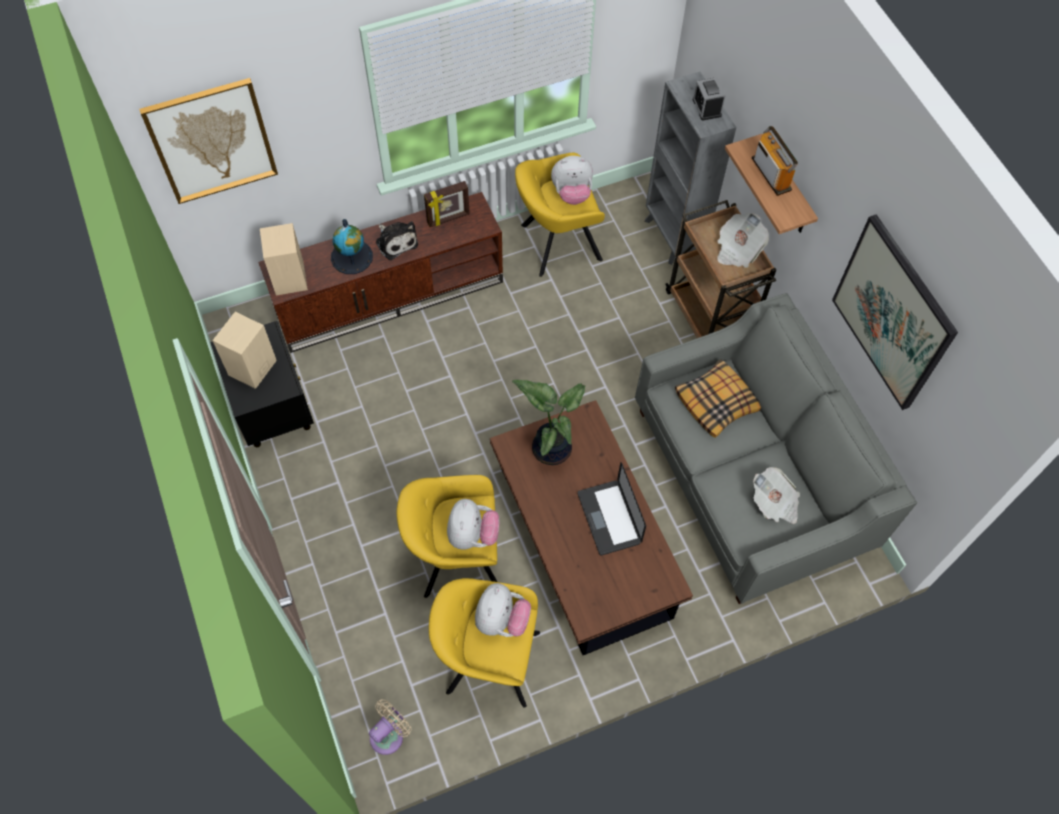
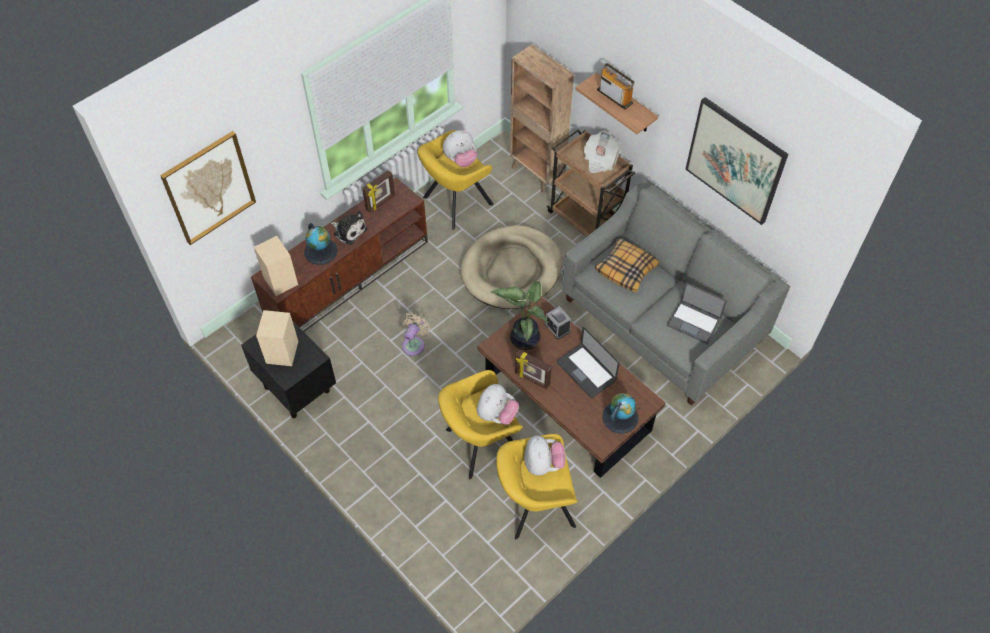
camera: 20 degrees left, 5 degrees down
(389, 734) = (487, 582): beige fan -> beige fan (414, 343)
(472, 535) = (496, 414): plush toy -> plush toy turned 45 degrees clockwise
(537, 505) = (532, 379): none -> picture frame
(588, 351) = (511, 270): none -> beige dog bed
(625, 593) = (620, 417): none -> globe
(673, 238) = (537, 173): grey bookcase -> brown bookcase
(707, 107) = (548, 66): alarm clock -> alarm clock (557, 327)
(774, 503) = (694, 322): newspaper -> laptop

